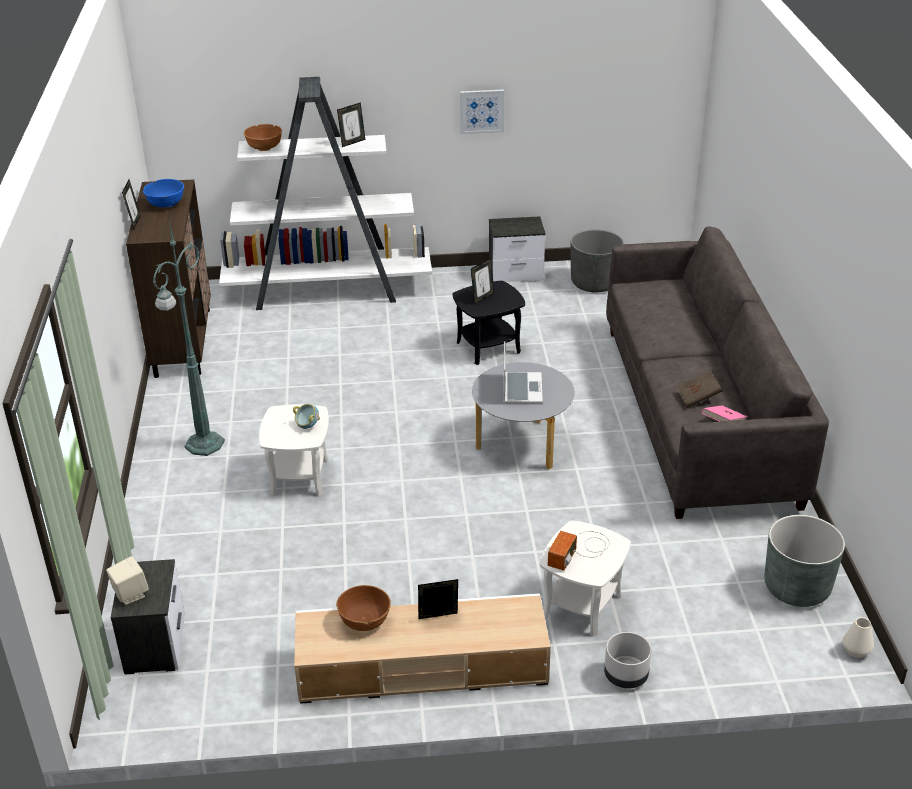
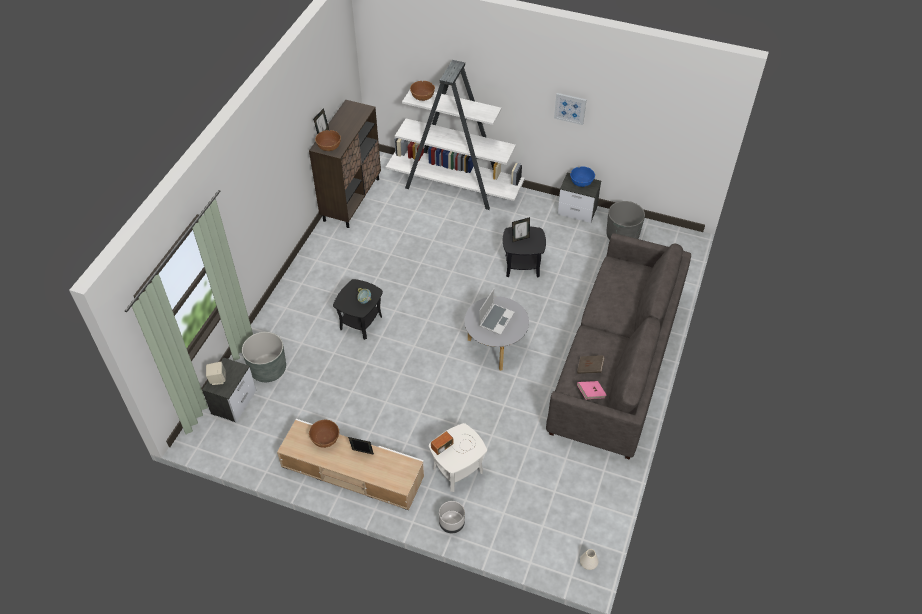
camera: 25 degrees right, 15 degrees up
(156, 233) = (329, 147): none -> brown bowl
(166, 204) = (347, 123): blue bowl -> blue bowl (581, 182)
(203, 445) = (323, 280): green floor lamp -> none
(299, 477) = (361, 322): white side table -> black side table
(352, 142) = (477, 109): picture frame -> none
(797, 587) = (585, 509): grey planter -> grey planter (268, 369)

